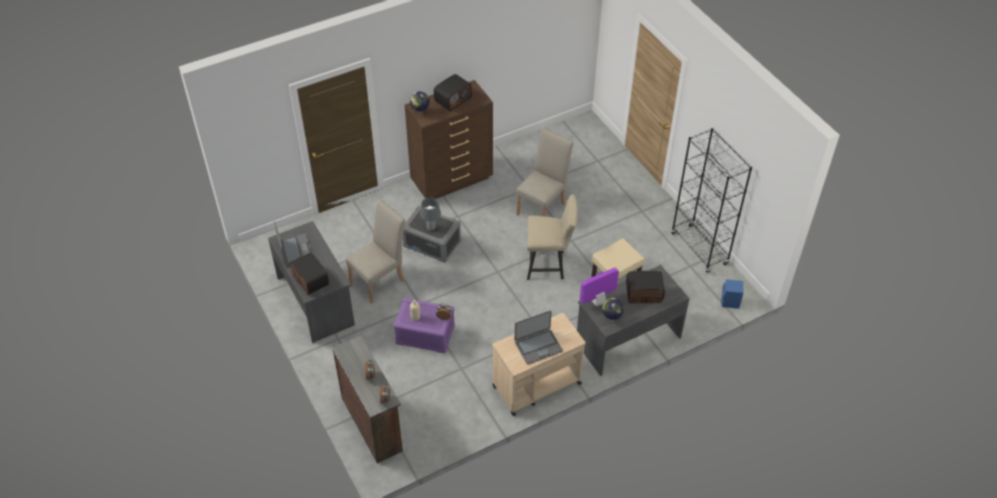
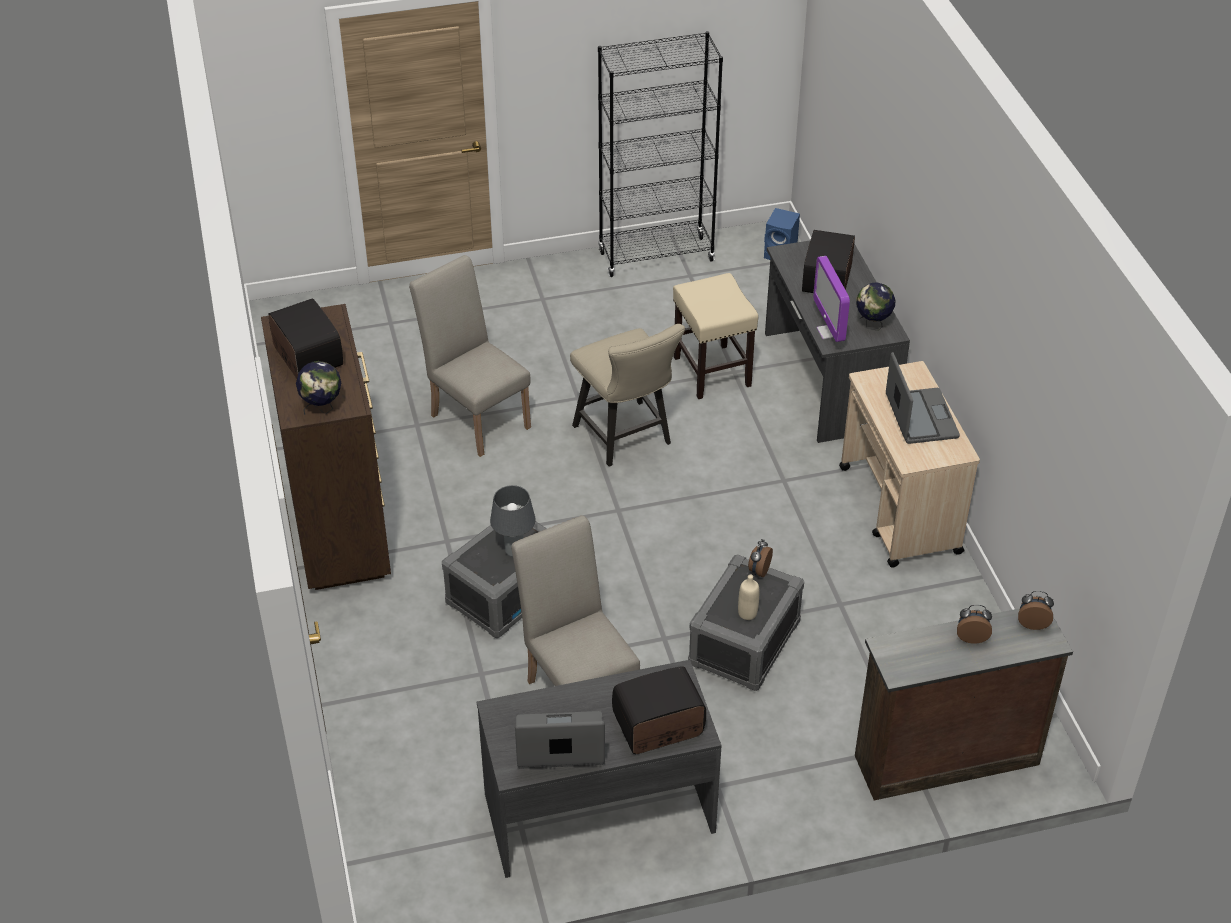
camera: 75 degrees left, 5 degrees down
(425, 335) = (745, 643): purple storage box -> grey storage box
(549, 265) = (626, 438): beige chair -> beige chair turned 135 degrees clockwise

